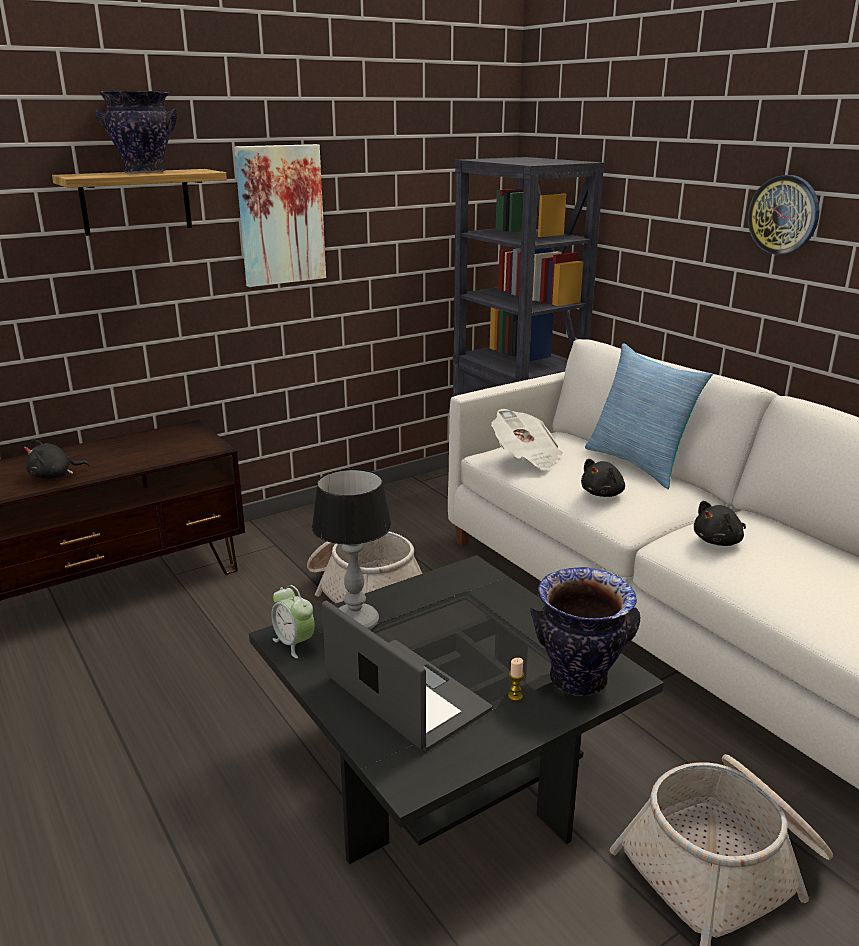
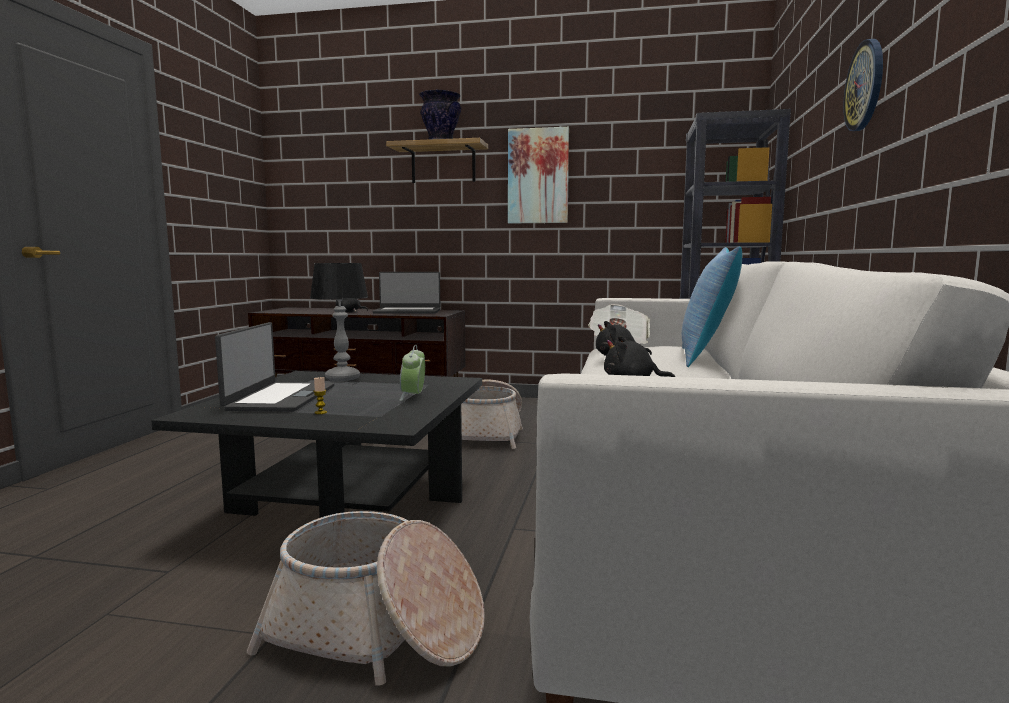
camera: 45 degrees right, 15 degrees down
(137, 447) = (407, 311): none -> laptop
(294, 643) = (299, 376): alarm clock -> alarm clock (413, 396)
(578, 681) = (368, 419): vase -> none

